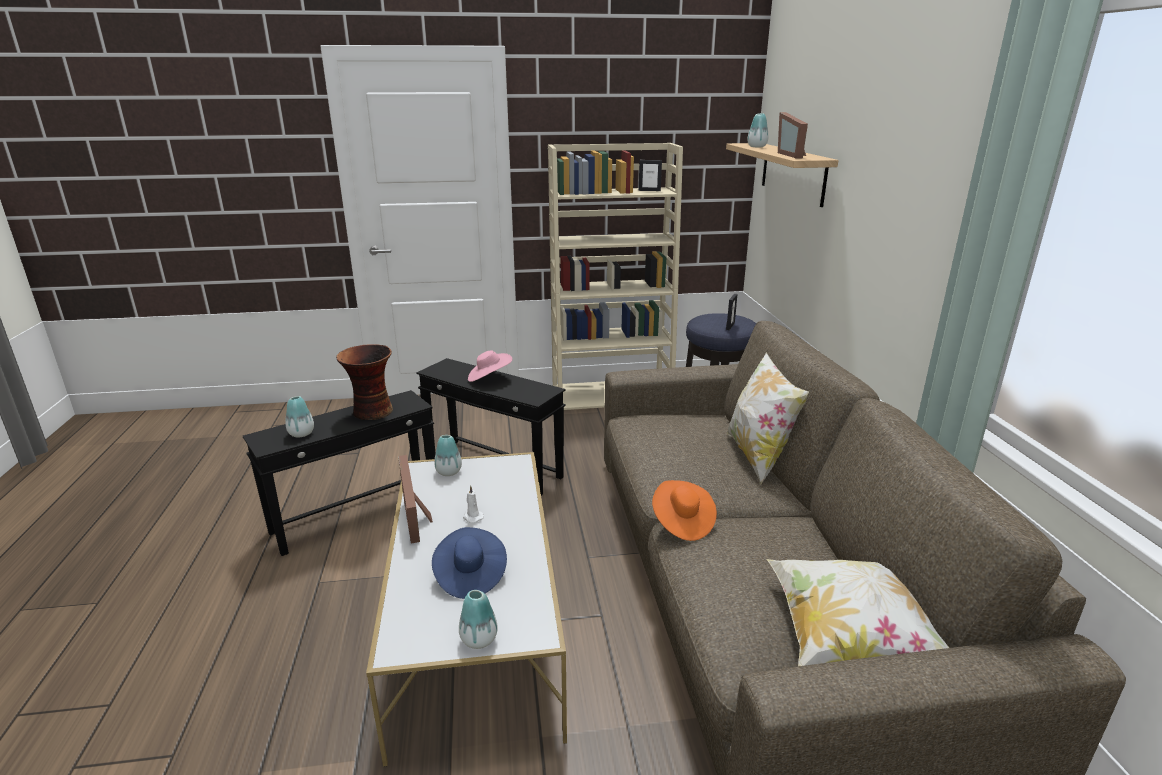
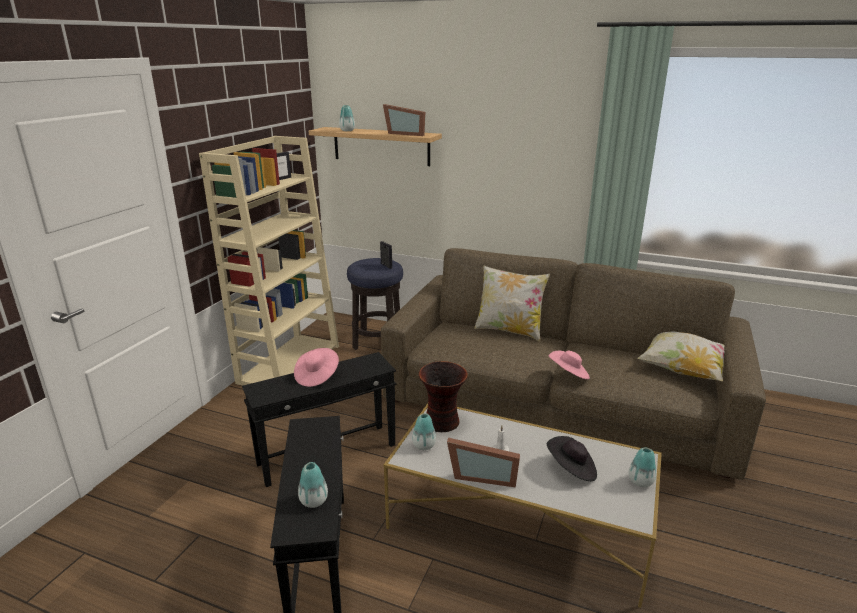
camera: 60 degrees left, 0 degrees up
(372, 412) = (313, 449): vase -> vase (442, 422)
(470, 576) = (571, 469): blue hat -> black hat
(682, 522) = (569, 374): orange hat -> pink hat

